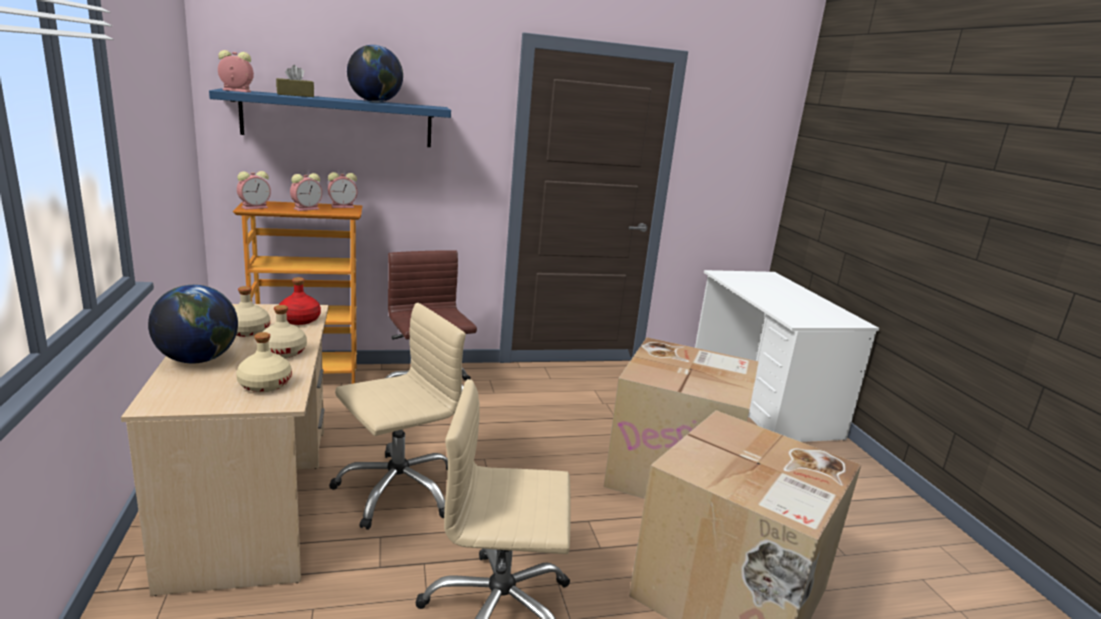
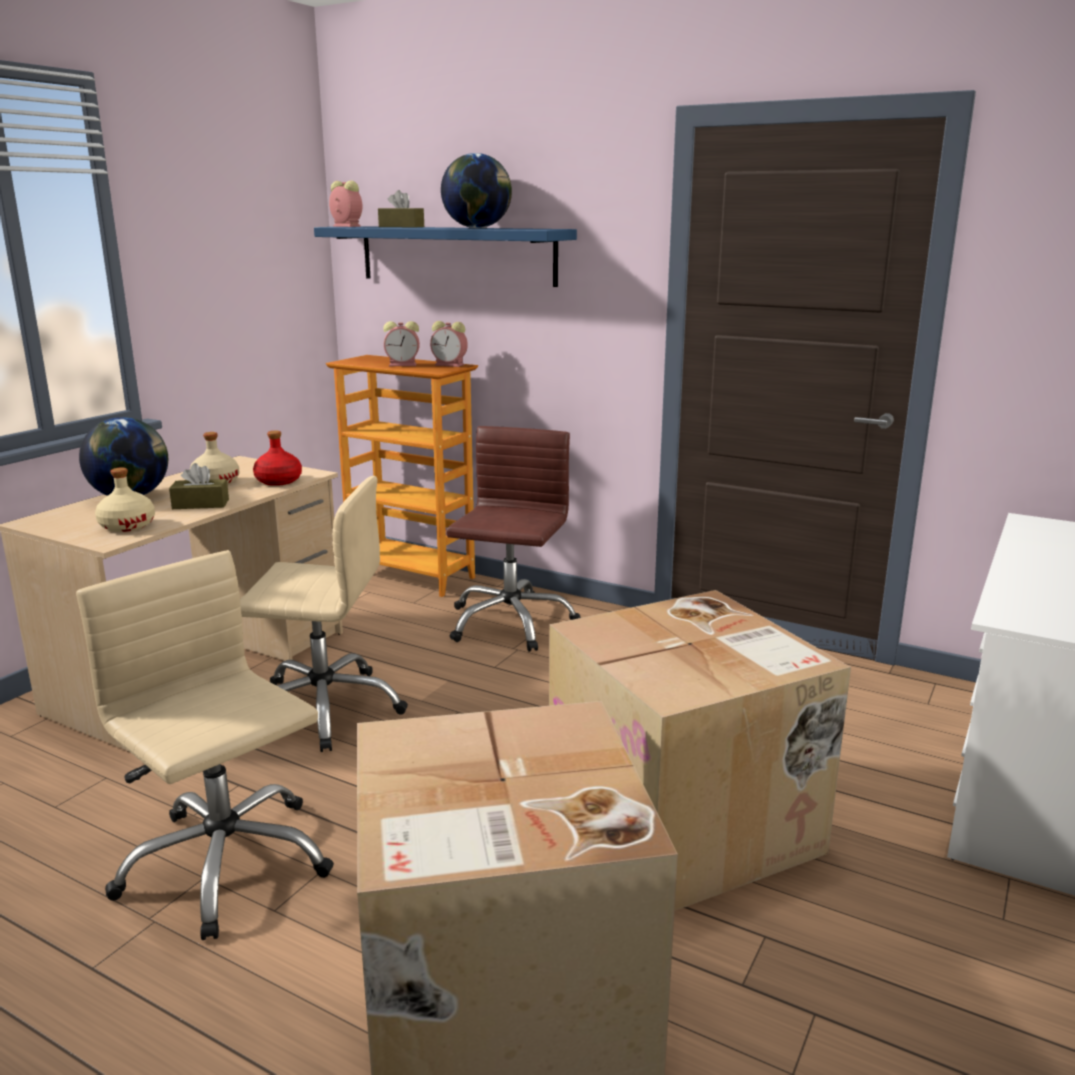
camera: 45 degrees right, 0 degrees up
(255, 207) = (356, 361): alarm clock -> none
(283, 352) = (200, 504): beige bottle -> brown tissue box

